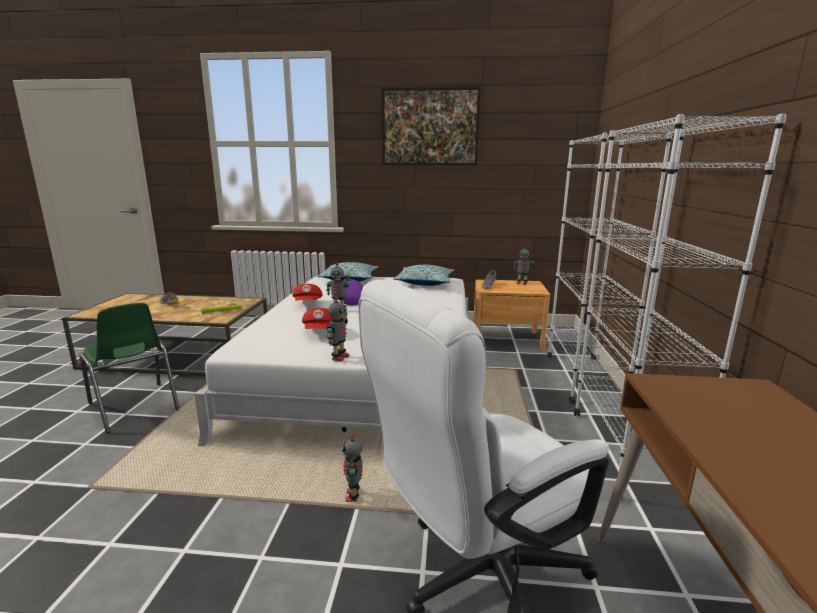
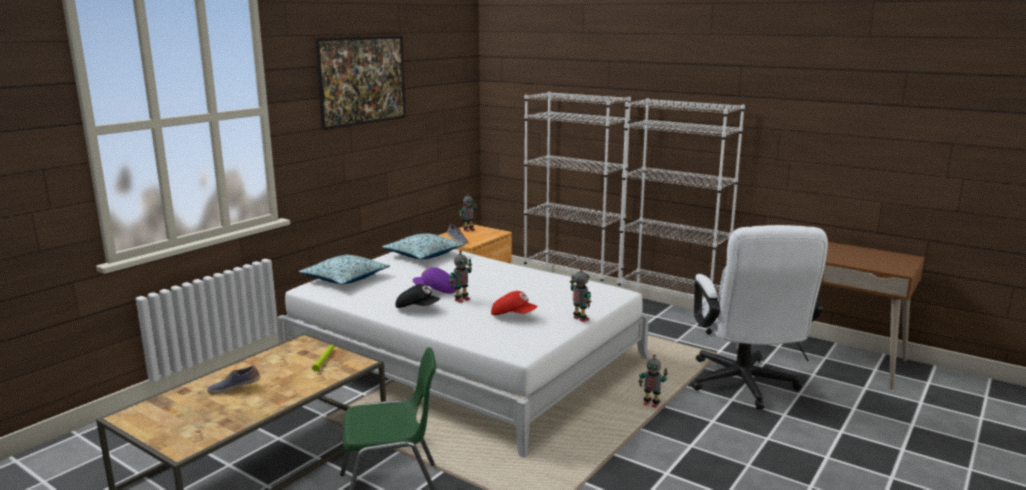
camera: 60 degrees left, 0 degrees up
(308, 304) = (417, 308): red cap -> black cap

